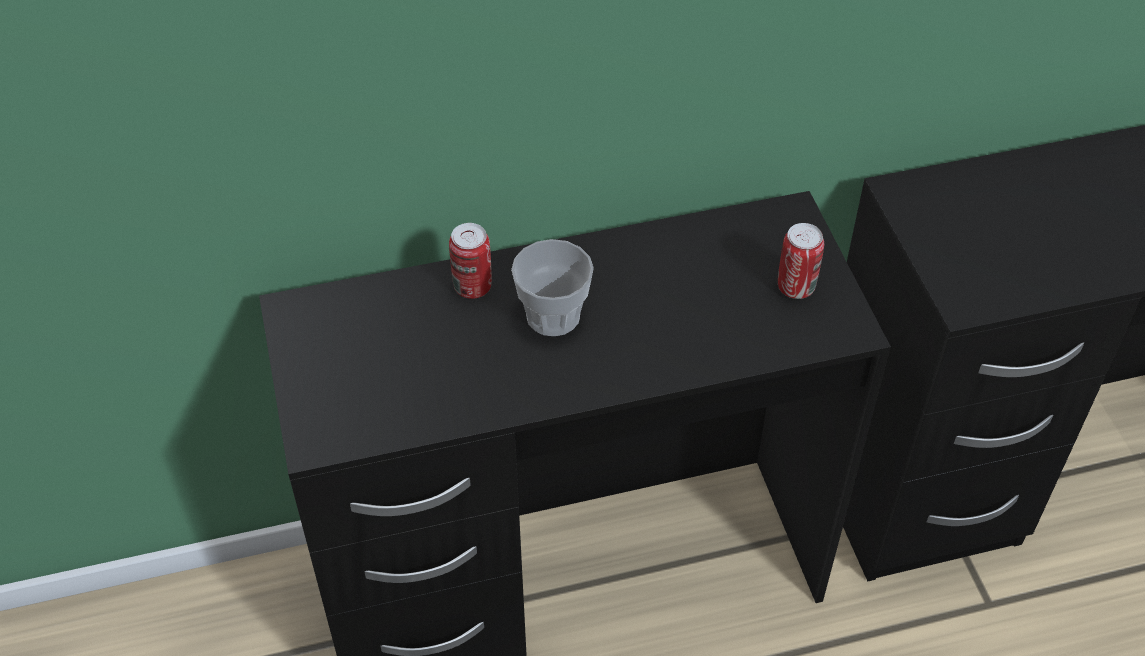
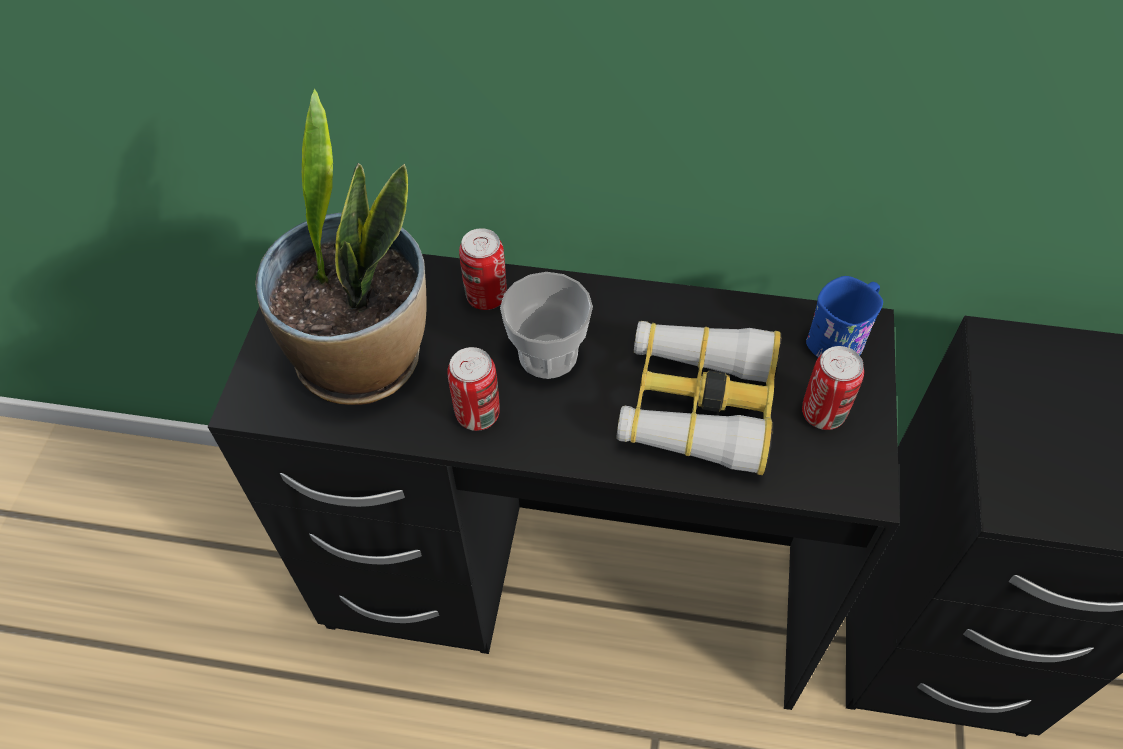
camera: 25 degrees right, 5 degrees up
(395, 372) = (364, 359): none -> potted plant
(521, 382) = (477, 414): none -> can
(696, 313) = (697, 405): none -> binoculars
(781, 225) = (841, 338): none -> blue mug

